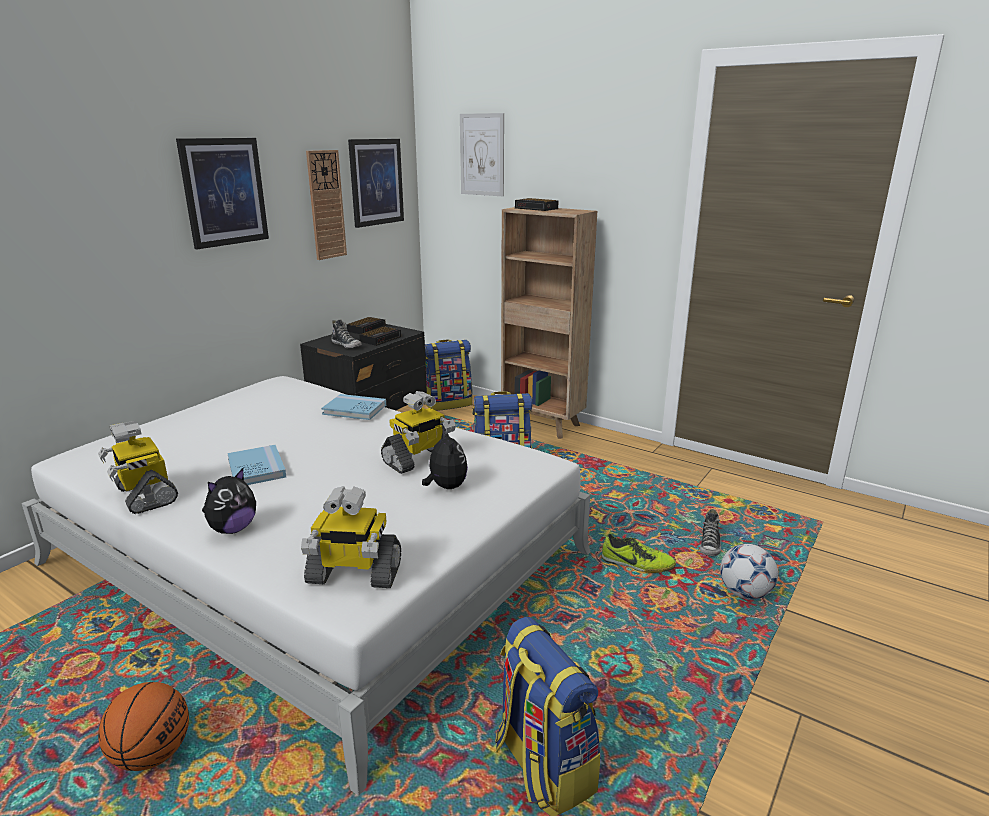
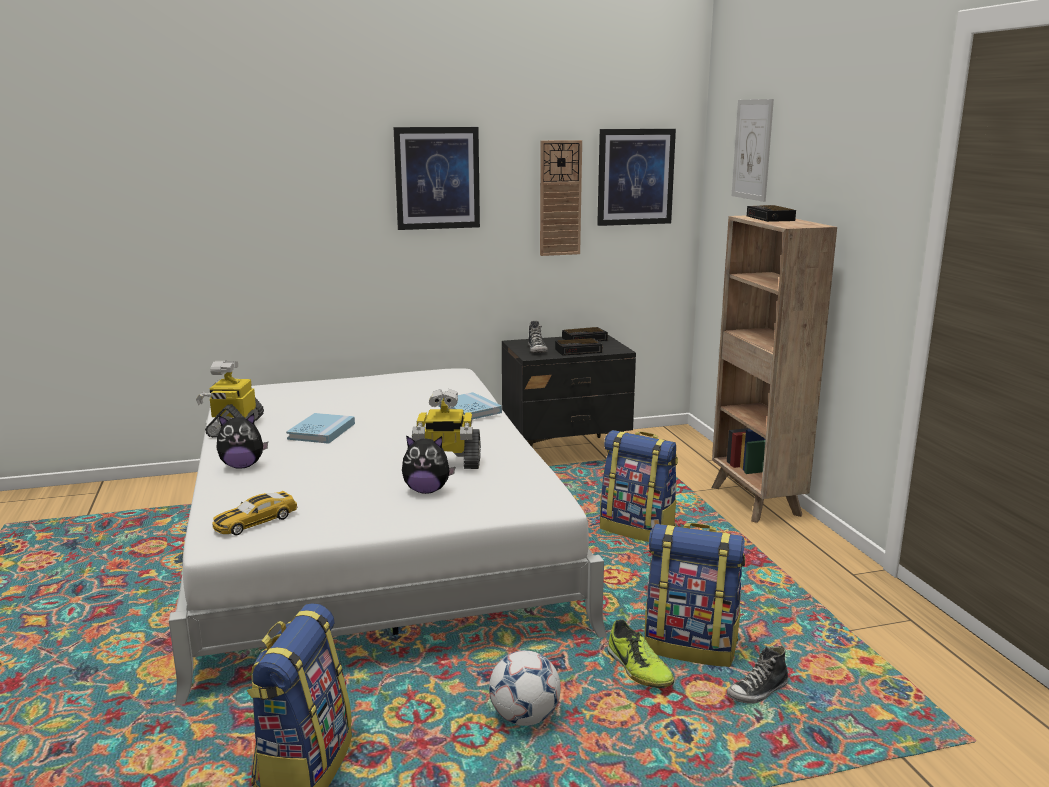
camera: 40 degrees right, 5 degrees down
(152, 754) = (118, 616): basketball -> none
(353, 574) = (255, 522): toy robot -> toy car
(445, 487) = (427, 490): plush toy -> plush toy turned 75 degrees clockwise
(448, 403) = (679, 450): backpack -> backpack (691, 646)
(744, 593) = (718, 753): football -> football (524, 717)

